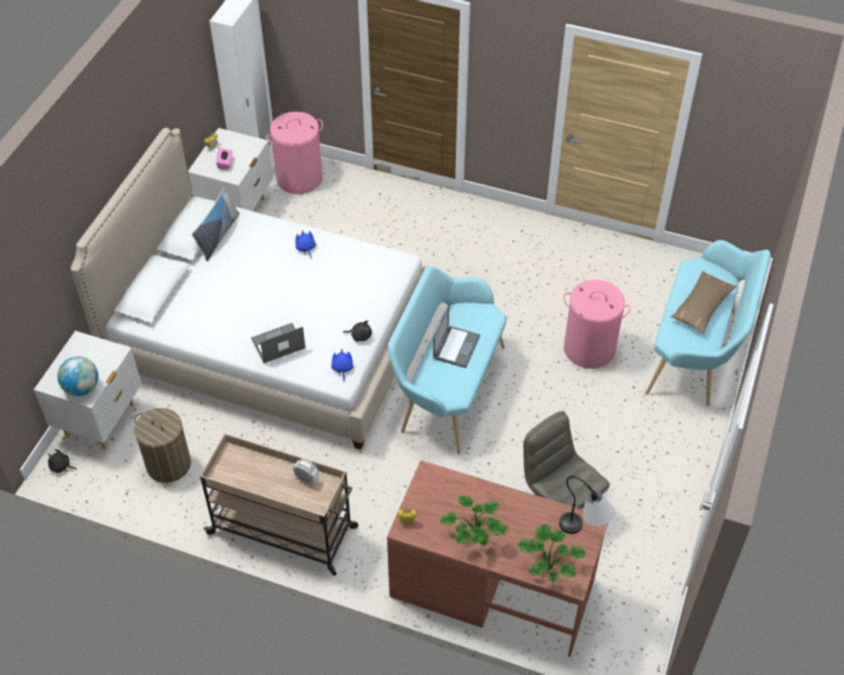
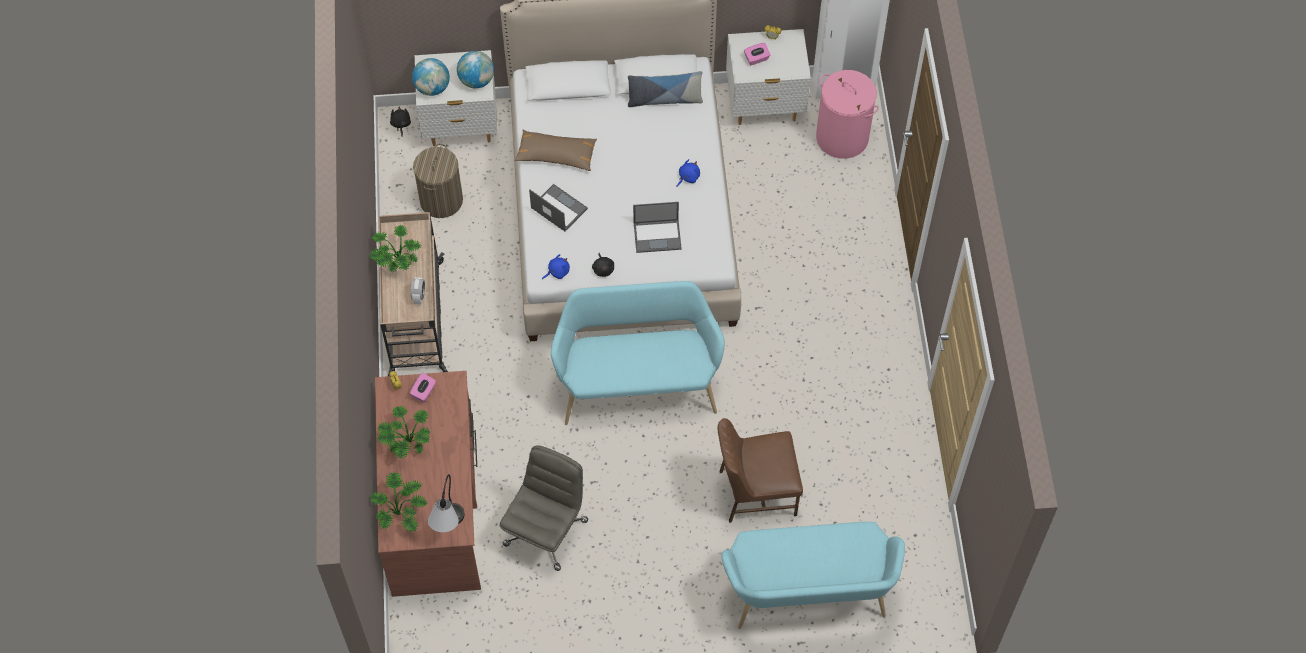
camera: 65 degrees right, 10 degrees up
(100, 352) = (476, 80): none -> globe
(256, 484) = (396, 261): none -> potted plant
(426, 501) = (424, 392): none -> pink tissue box
(456, 346) = (641, 356): laptop -> laptop (658, 235)
(589, 349) = (755, 491): pink laundry basket -> brown chair
(701, 307) = (812, 559): brown pillow -> brown pillow (556, 155)

